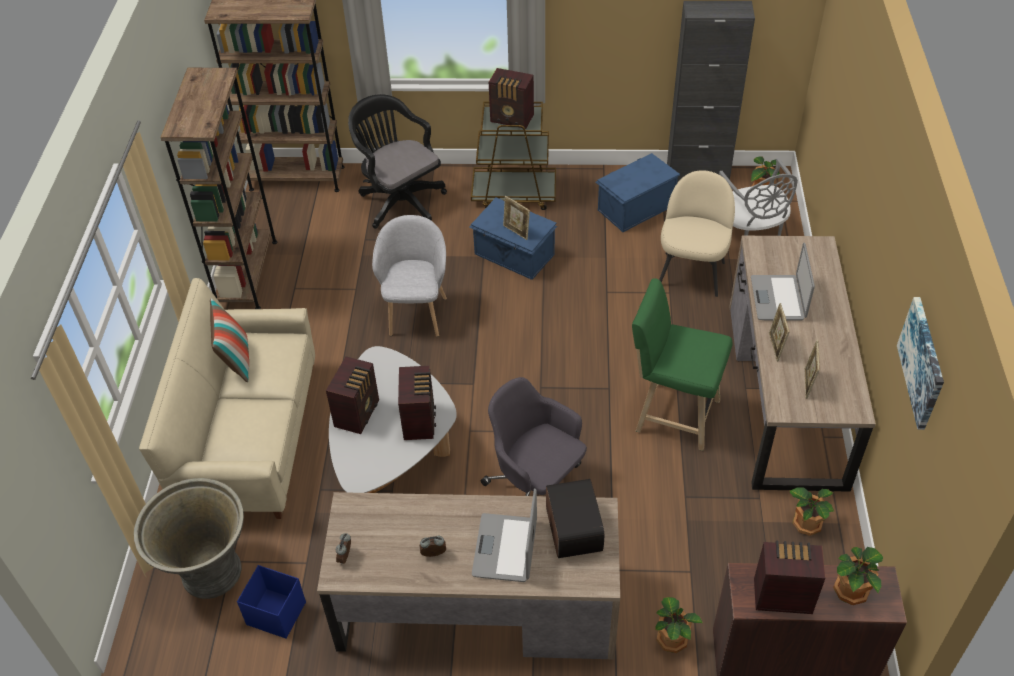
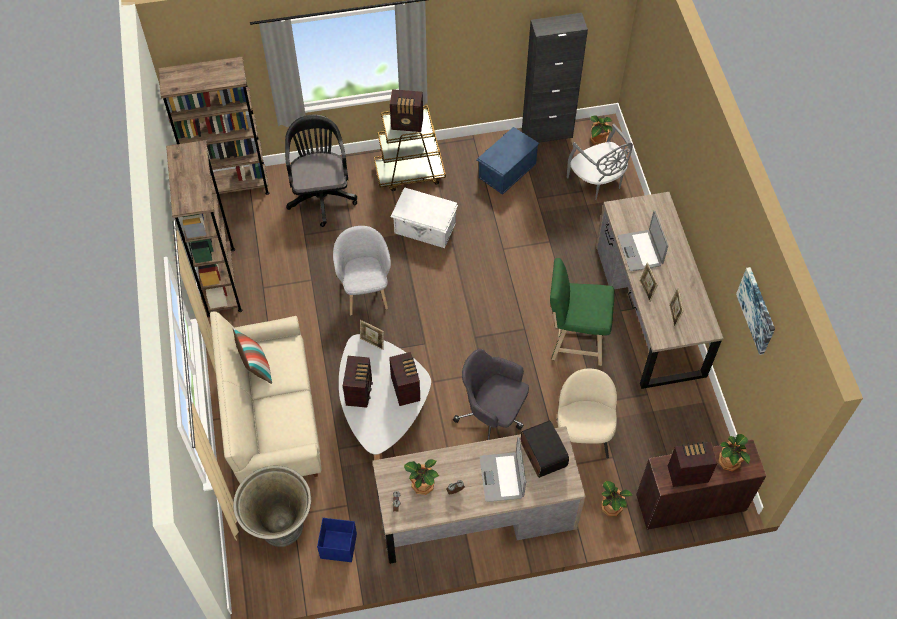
camera: 15 degrees left, 10 degrees up
(400, 201) = (321, 194): black office chair -> black office chair turned 45 degrees clockwise
(514, 255) = (425, 229): blue storage box -> white storage box
(516, 232) = (429, 216): picture frame -> picture frame (372, 343)
(691, 272) = (562, 221): beige chair -> beige chair (582, 436)
(806, 523) = (682, 406): potted plant -> potted plant (422, 484)

